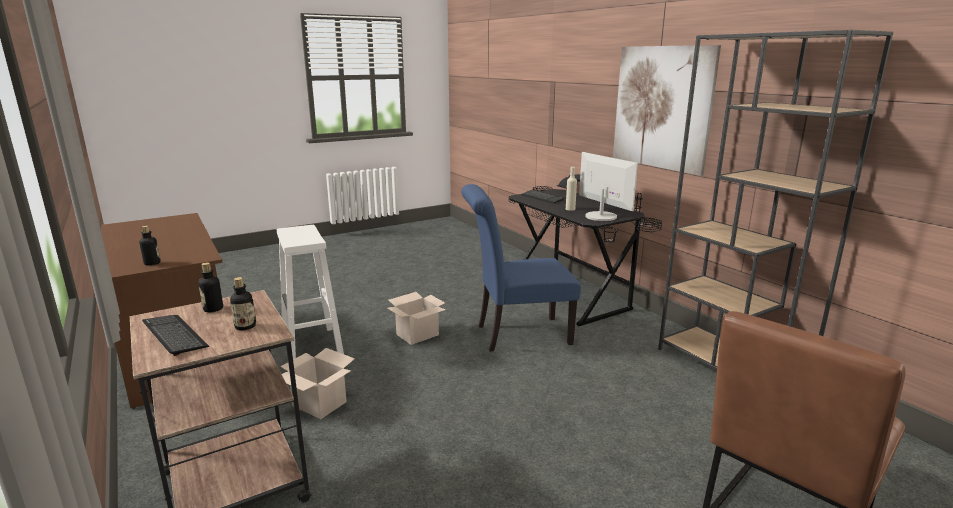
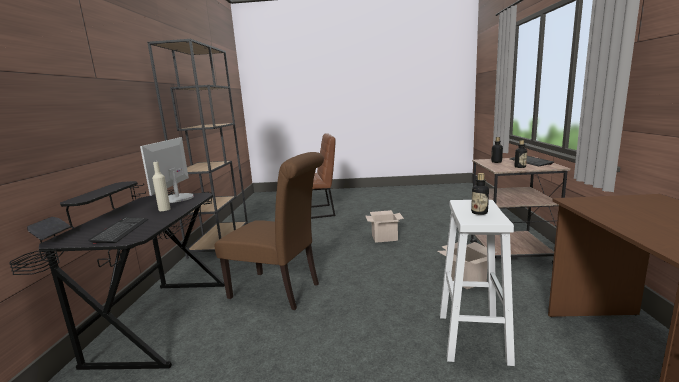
camera: 145 degrees left, 5 degrees down
(152, 263) = (628, 201): bottle -> bottle (479, 212)
(417, 335) = (358, 317): cardboard box -> cardboard box (385, 237)
(517, 335) = (280, 291): blue chair -> brown chair
(662, 108) = (110, 97): picture -> none

